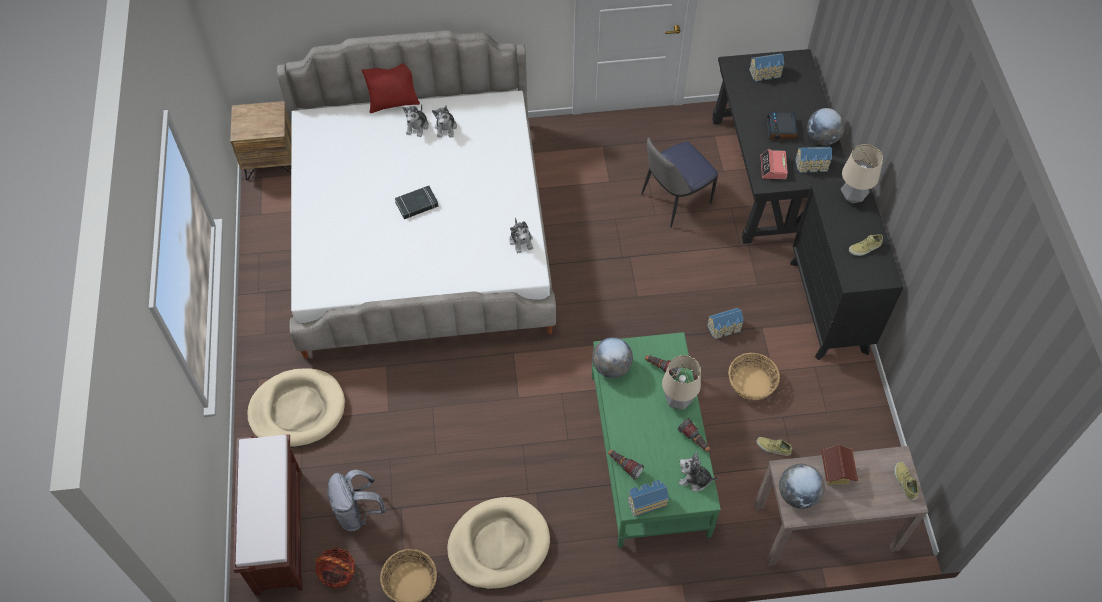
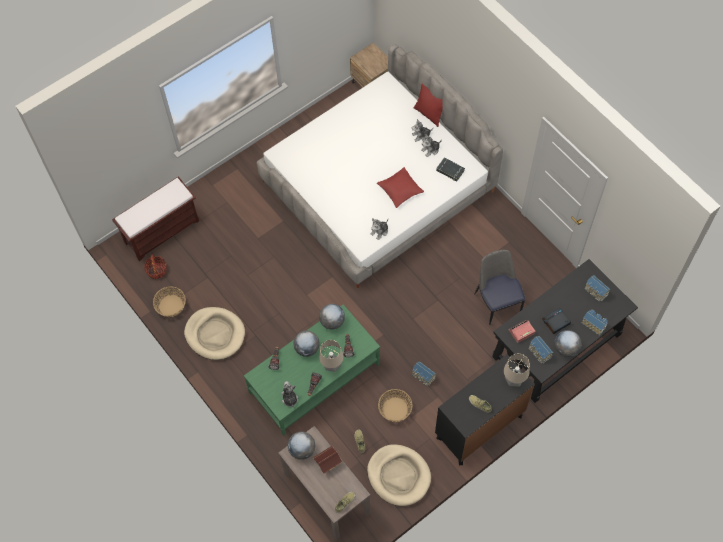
camera: 60 degrees right, 5 degrees up
(297, 410) = (231, 197): beige dog bed -> beige dog bed (399, 476)
(357, 512) = (193, 259): grey backpack -> none
(417, 204) = (368, 167): black book -> black book (450, 170)
(477, 188) = (400, 190): none -> red pillow
(632, 418) = (307, 348): none -> globe
(646, 501) = (261, 381): toy house -> toy house (594, 324)
(674, 200) = (497, 302): chair -> chair turned 45 degrees clockwise

